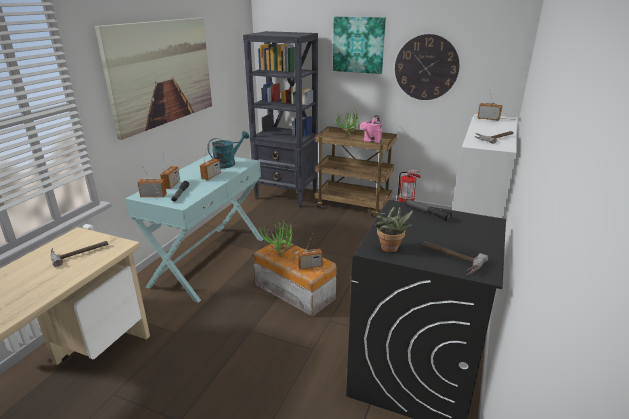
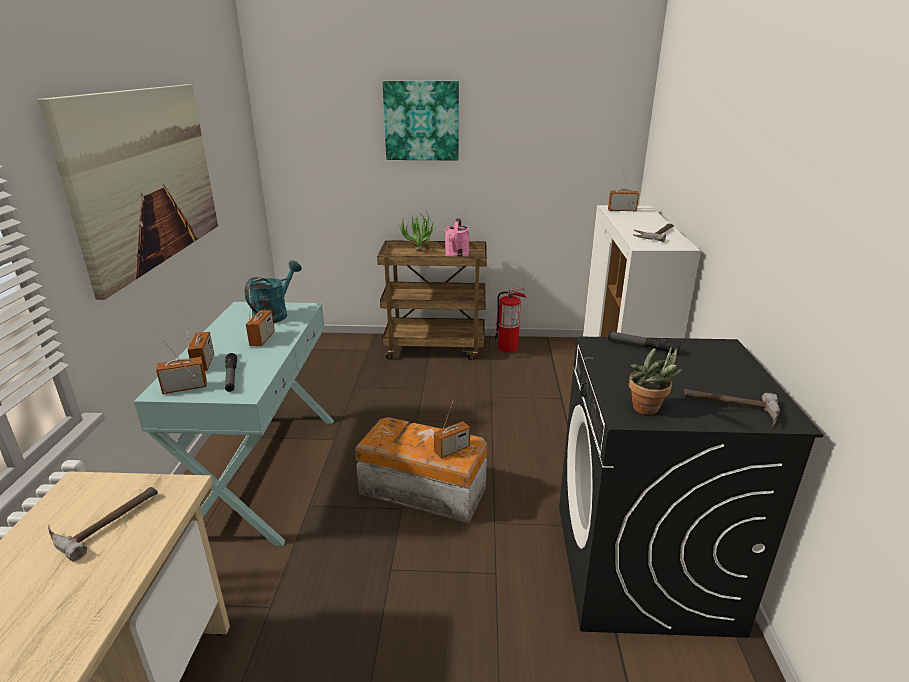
camera: 20 degrees left, 0 degrees up
(280, 255) = (399, 443): potted plant -> none
(286, 196) = (333, 348): black bookcase -> none
(426, 67) = (519, 148): wall clock -> none

